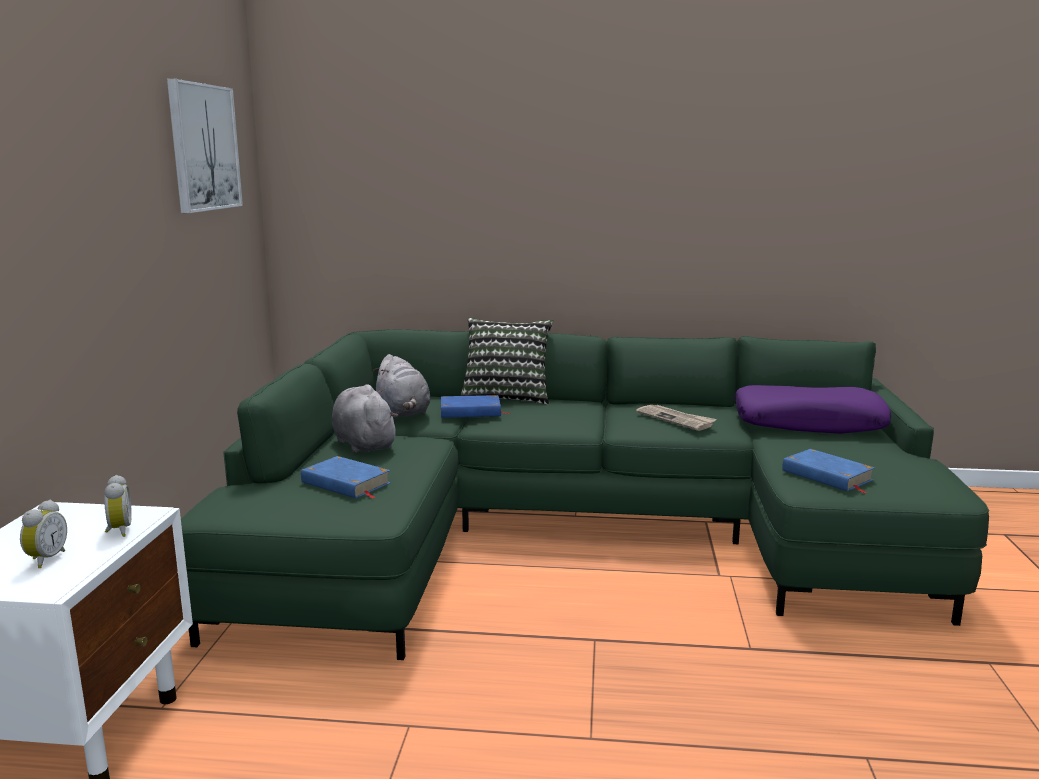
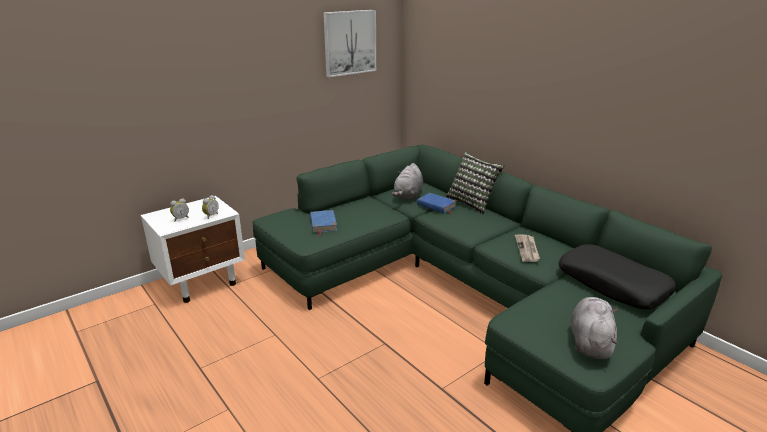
camera: 45 degrees right, 10 degrees up
(363, 444) = (364, 207): grey plush toy -> grey plush toy (590, 342)
(808, 423) = (612, 285): purple pillow -> black pillow
(827, 476) = (538, 319): blue book -> none

